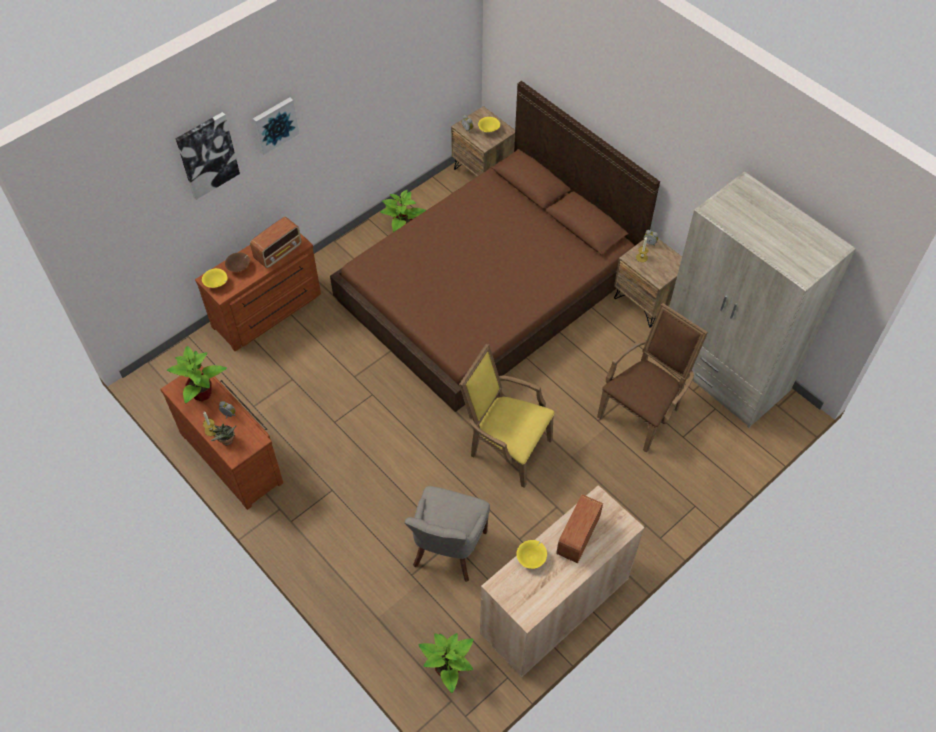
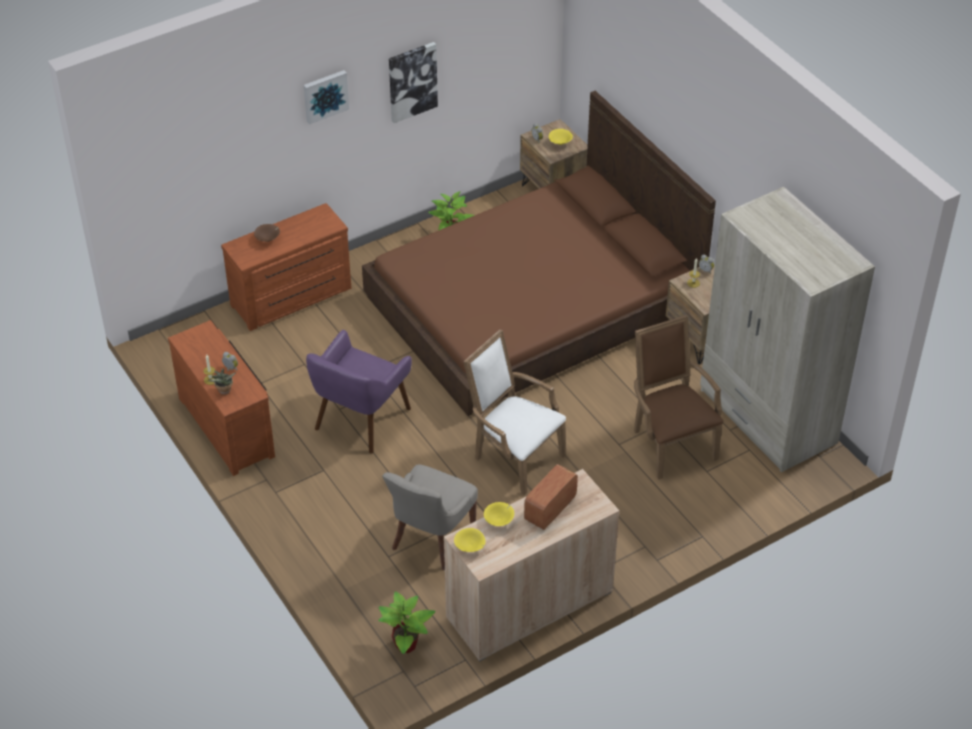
camera: 10 degrees right, 10 degrees down
(202, 394) = (208, 347): potted plant -> none
(207, 155) = (253, 114): picture -> picture (412, 81)
(216, 284) = (242, 251): yellow bowl -> yellow bowl (470, 547)
(279, 252) = (311, 230): radio -> none
(356, 430) = (360, 419): none -> purple armchair
(505, 447) = (513, 456): yellow armchair -> white armchair
(643, 411) = (670, 442): brown armchair -> brown armchair turned 75 degrees counterclockwise

